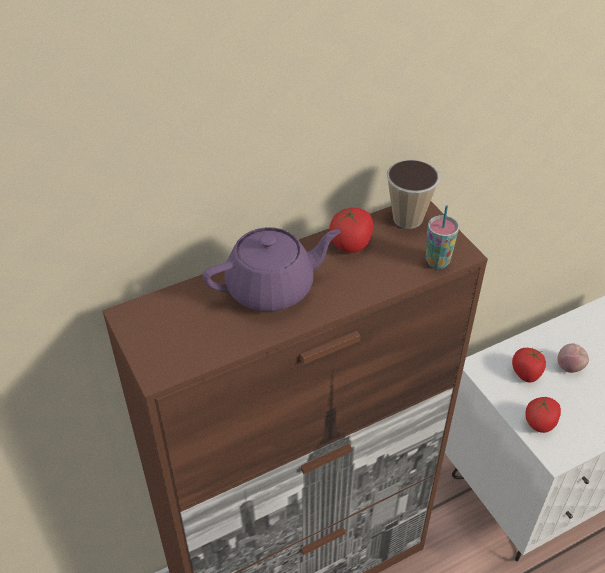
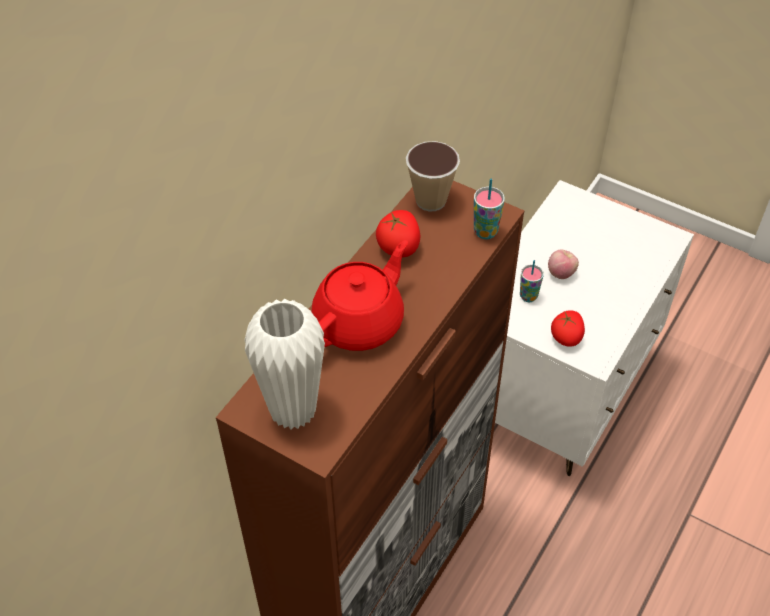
camera: 30 degrees left, 5 degrees up
(163, 332) = (293, 410): none -> white vase
(272, 288) = (360, 322): purple teapot -> red teapot
(526, 373) = (528, 296): tomato -> cup

